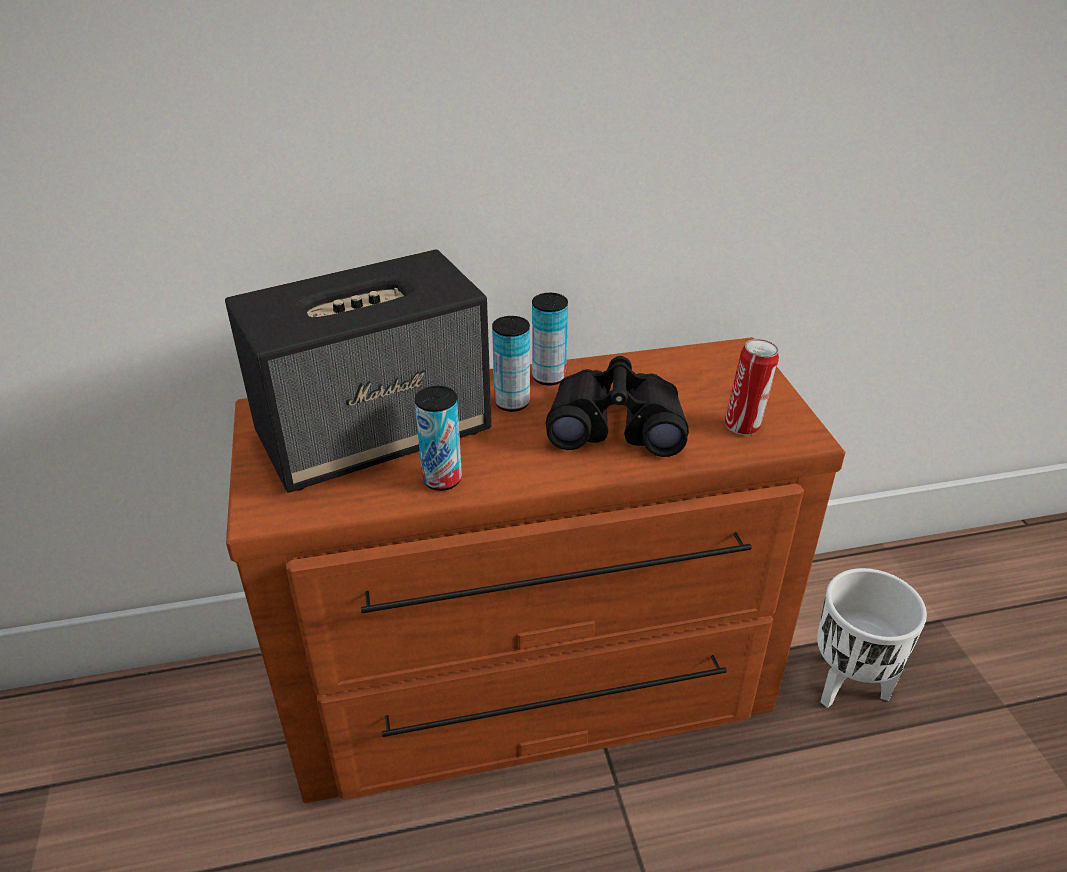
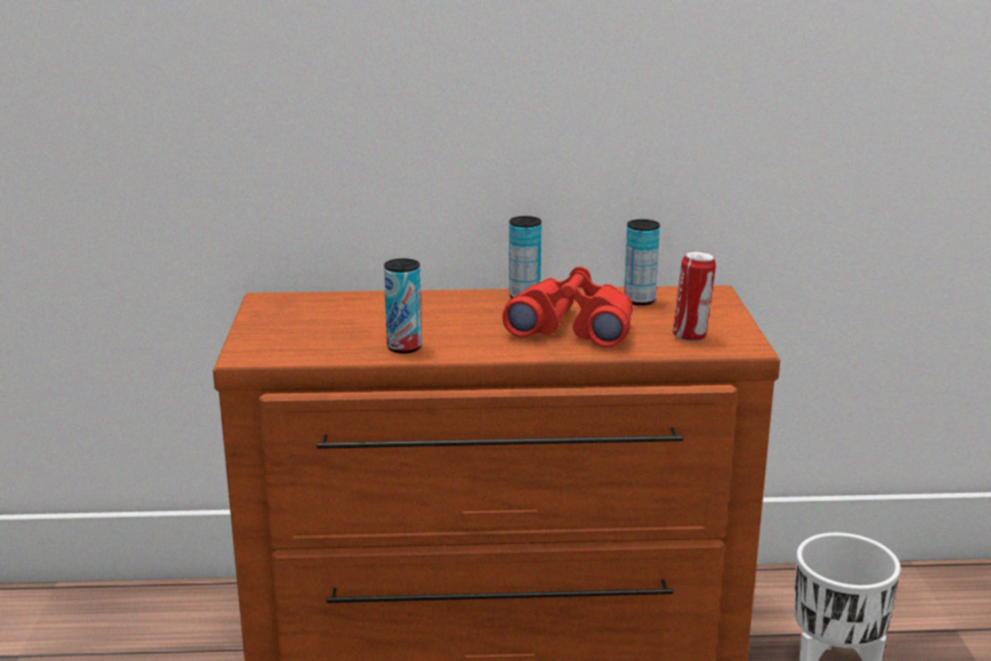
camera: 10 degrees right, 15 degrees down
(376, 434) = (358, 319): speaker -> none
(512, 403) = (484, 309): can -> can (639, 301)
(616, 425) = (572, 328): black binoculars -> red binoculars

